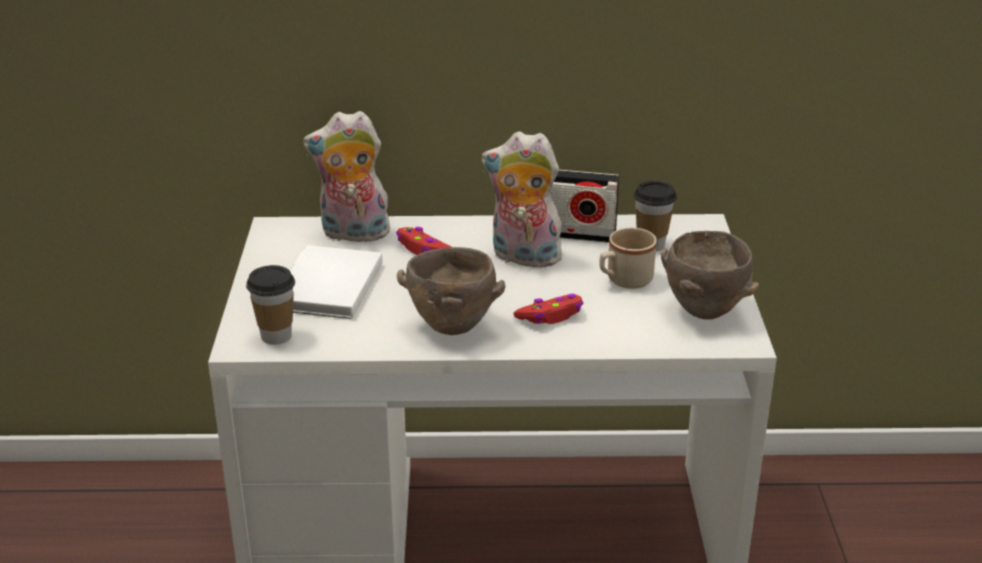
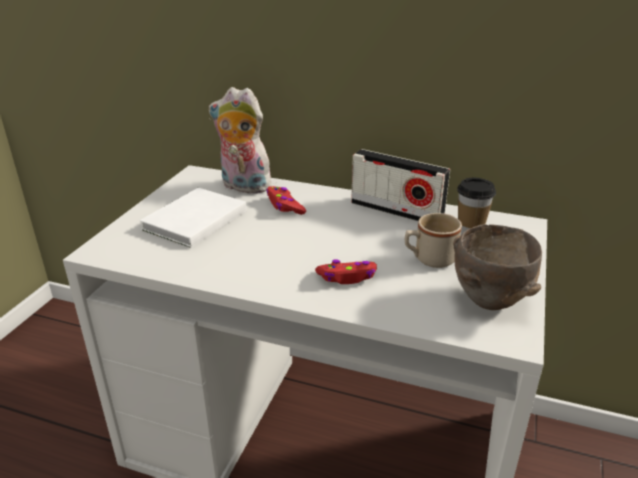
camera: 20 degrees right, 0 degrees up
(276, 336) = (125, 250): cup -> none
(454, 327) = (262, 270): brown bowl -> none
(523, 258) = (356, 225): plush toy -> none

